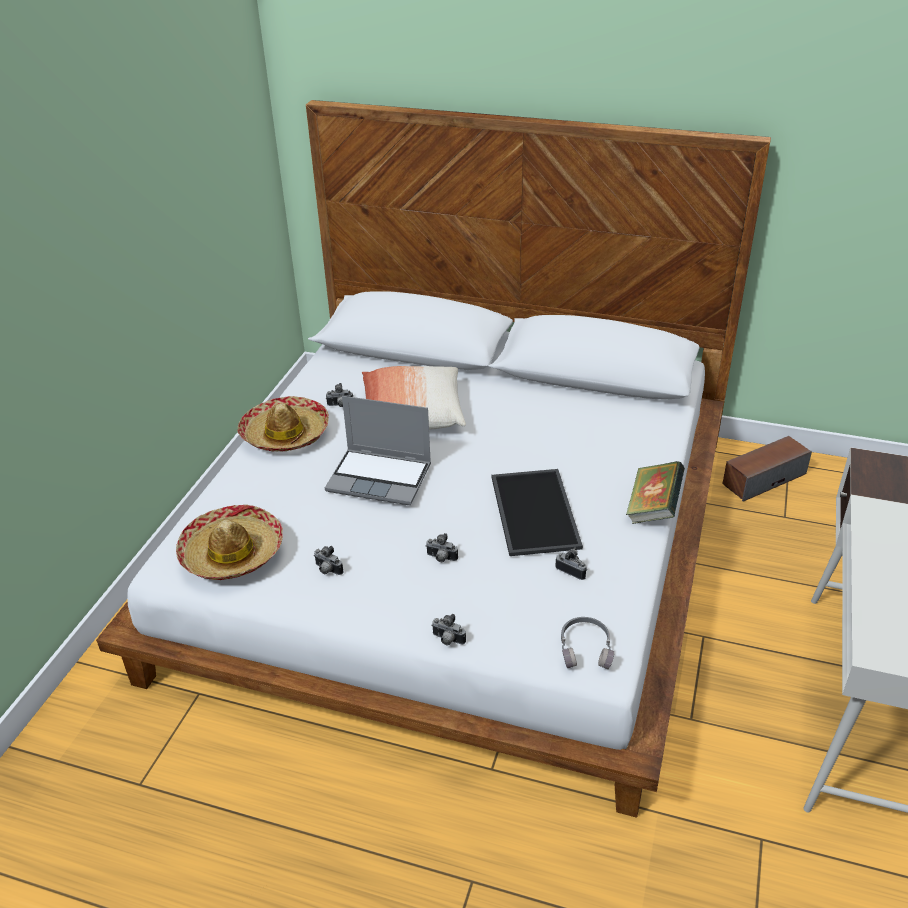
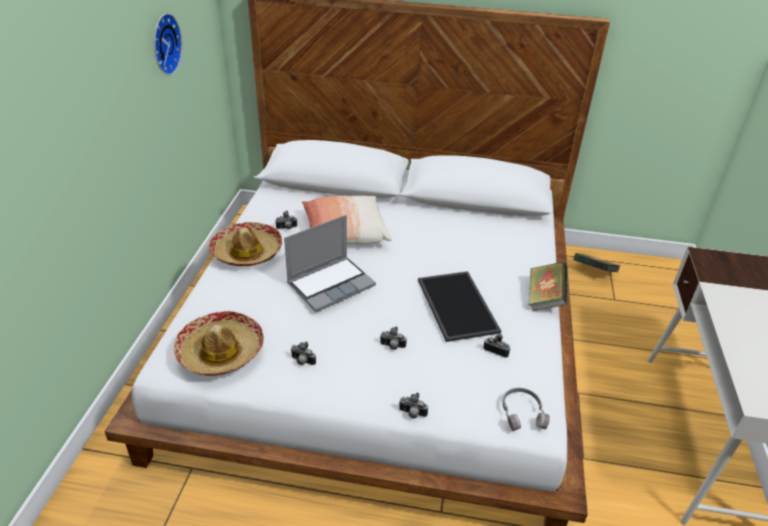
camera: 10 degrees left, 0 degrees up
(193, 175) = (163, 44): none -> wall clock
(381, 478) = (331, 284): laptop -> laptop turned 45 degrees counterclockwise
(763, 478) = (593, 272): speaker -> book

